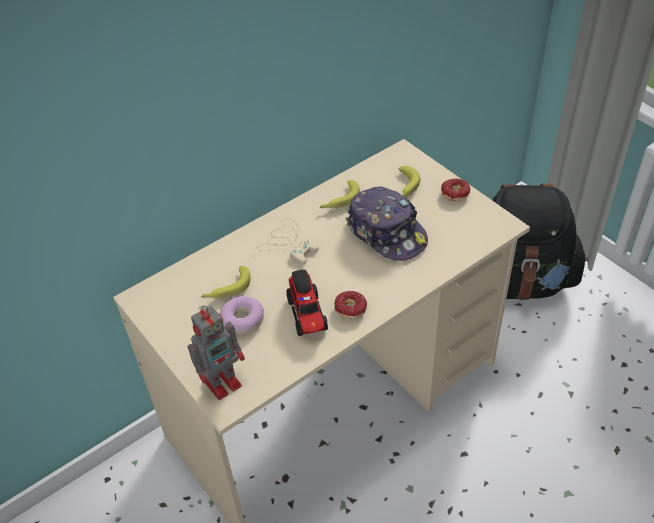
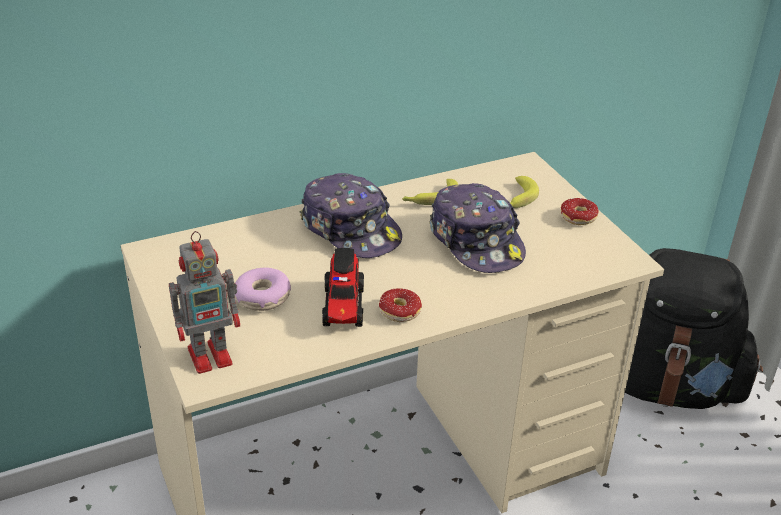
camera: 10 degrees right, 10 degrees down
(226, 288) = (257, 261): banana -> none
(289, 242) = (351, 229): beige game controller -> cap

